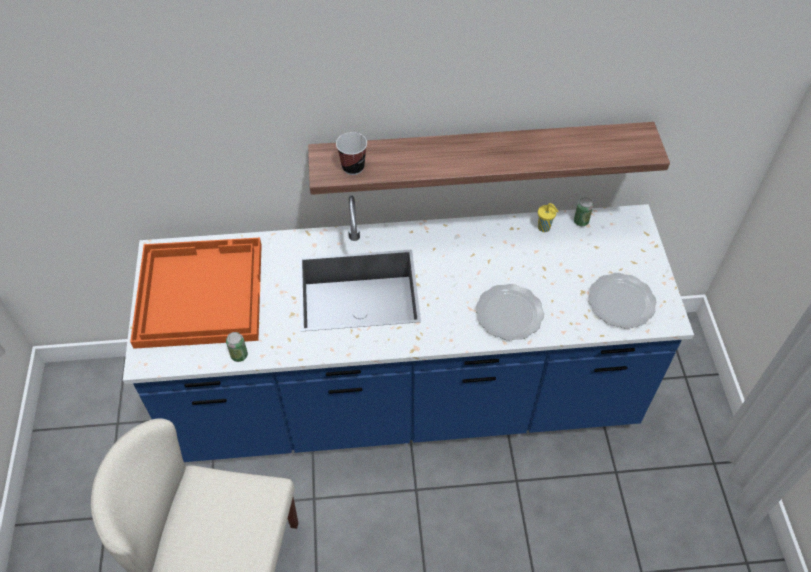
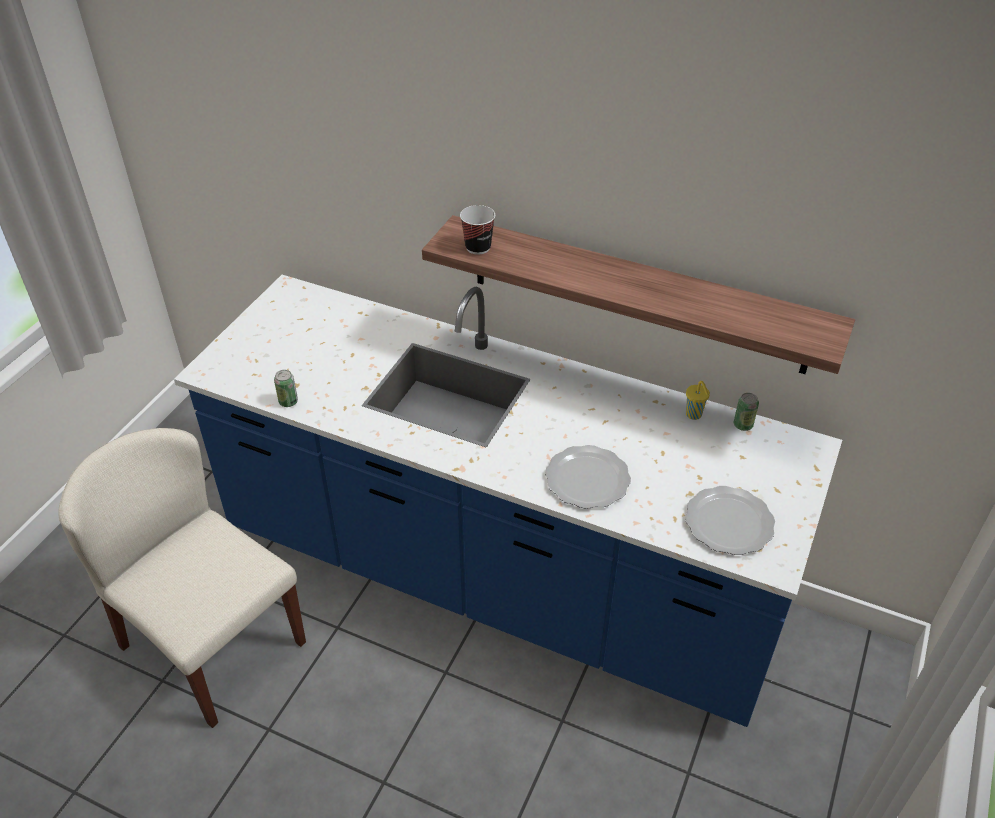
camera: 30 degrees right, 10 degrees down
(199, 293) = (296, 336): orange tray -> none

